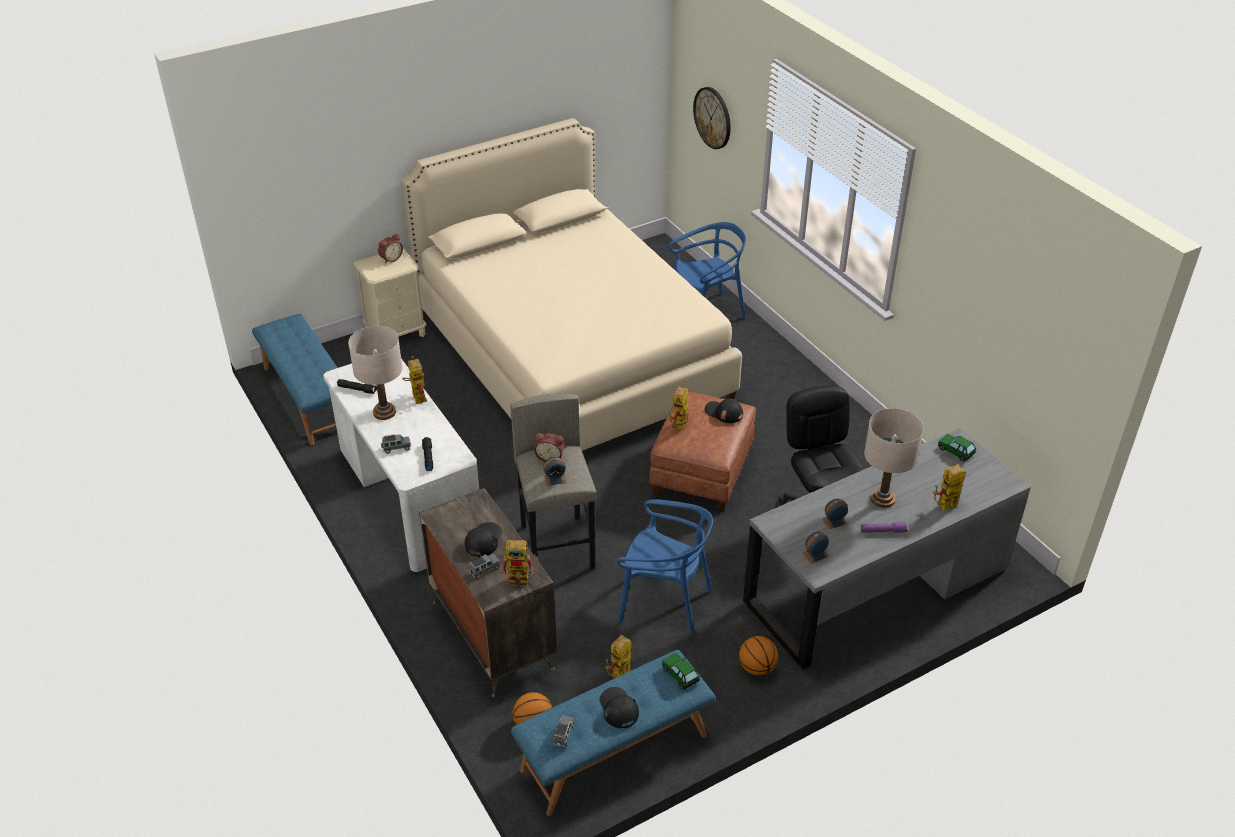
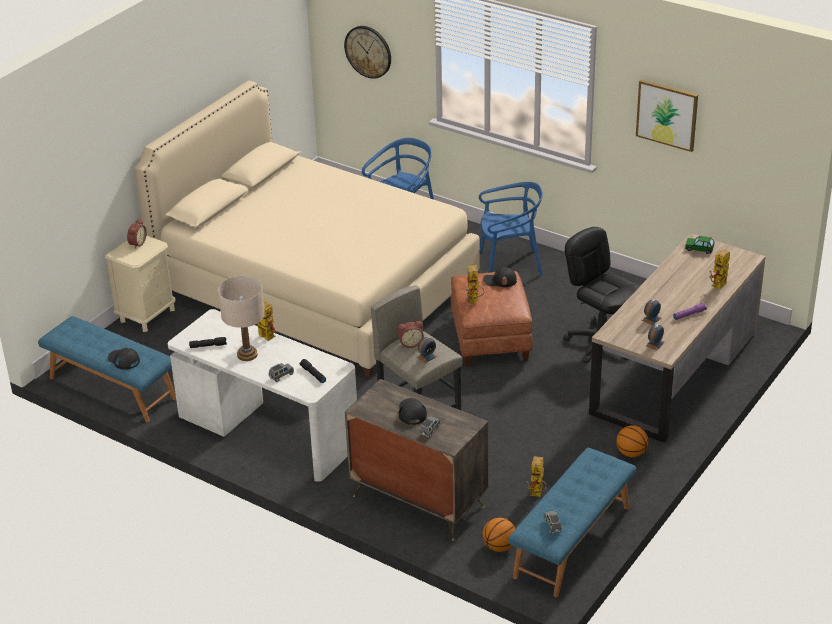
camera: 25 degrees left, 5 degrees down
(523, 579) = (464, 426): toy robot -> none
(618, 708) = (578, 496): black cap -> black cap (123, 360)
(664, 602) = (532, 435): blue chair -> blue chair (509, 265)
(680, 674) = (603, 460): toy car -> none
(876, 585) = (674, 372): grey desk -> brown desk
(882, 499) = (673, 294): beige table lamp -> none
(969, 279) = (667, 114): none -> picture

